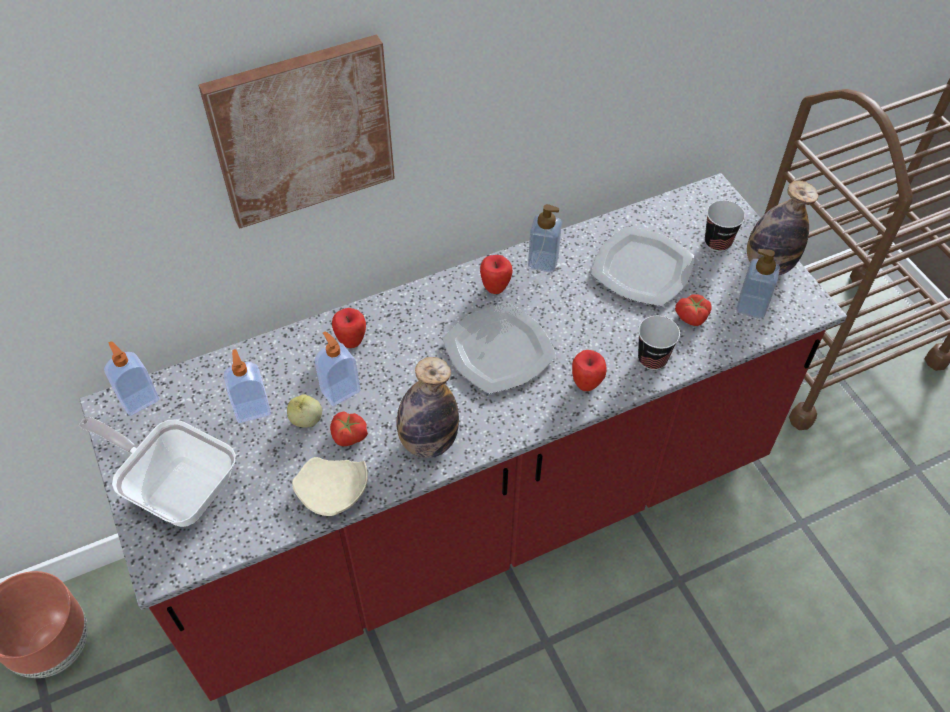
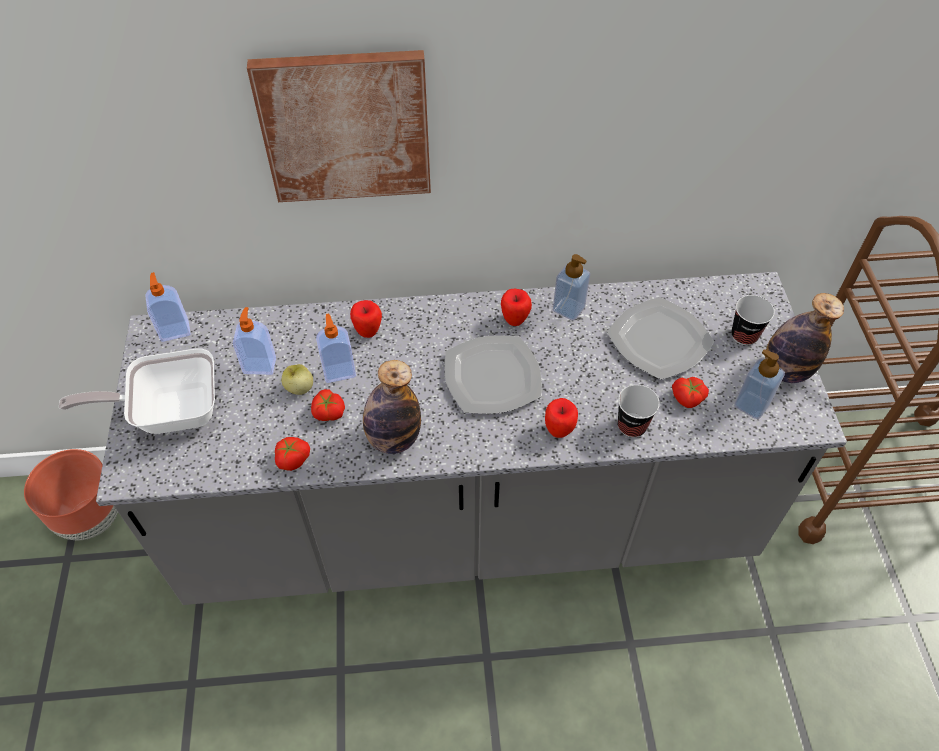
camera: 20 degrees right, 0 degrees up
(176, 487) = (170, 412): frying pan -> frying pan turned 60 degrees counterclockwise
(333, 494) = (292, 458): beige plate -> tomato
(475, 514) = (469, 522): red counter -> grey counter

